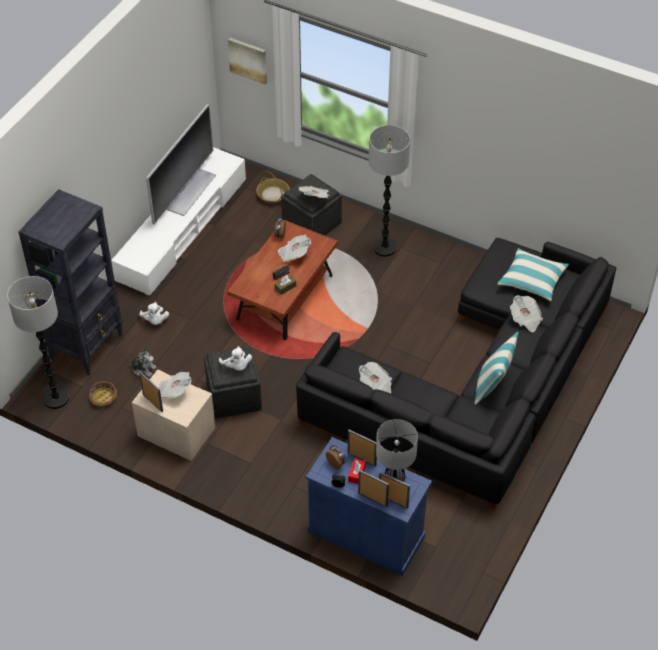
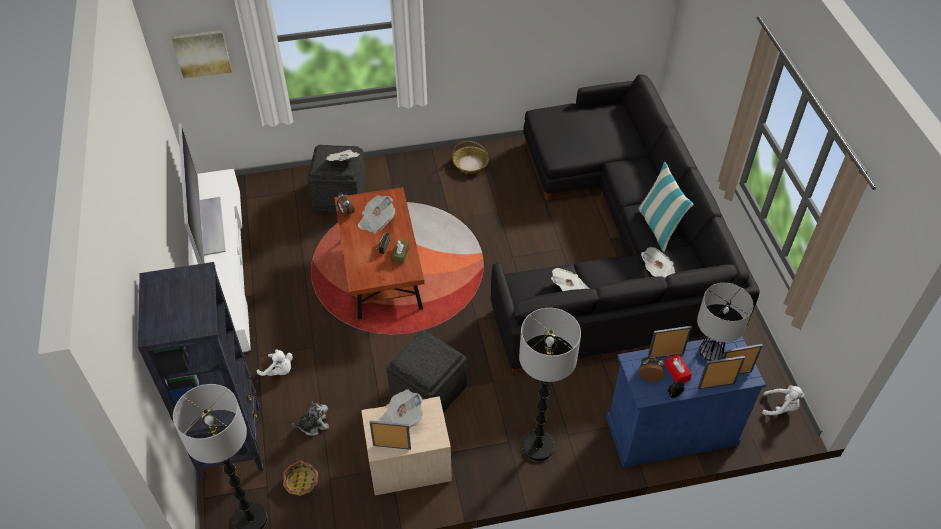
camera: 40 degrees left, 0 degrees up
(237, 366) = (432, 355): white plush toy -> white plush toy (780, 407)
(272, 194) = (278, 190): basket -> basket (470, 164)
(384, 248) = (424, 179): floor lamp -> floor lamp (538, 446)
(525, 319) = (623, 160): newspaper -> newspaper (658, 272)
(532, 280) = (594, 126): pillow -> none

